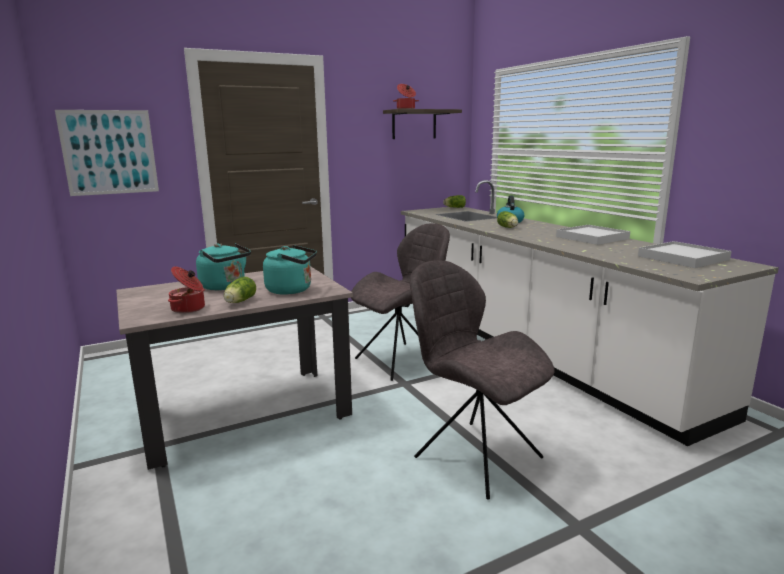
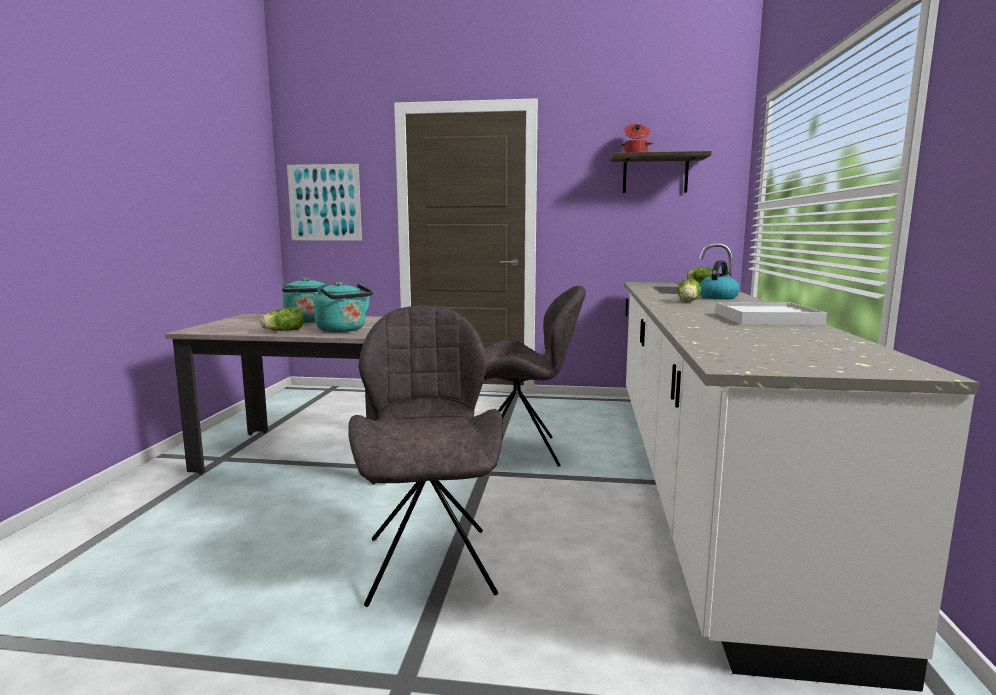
camera: 35 degrees right, 5 degrees down
(189, 309) = (238, 329): cooking pot -> none
(682, 258) = (820, 350): white tray -> none

